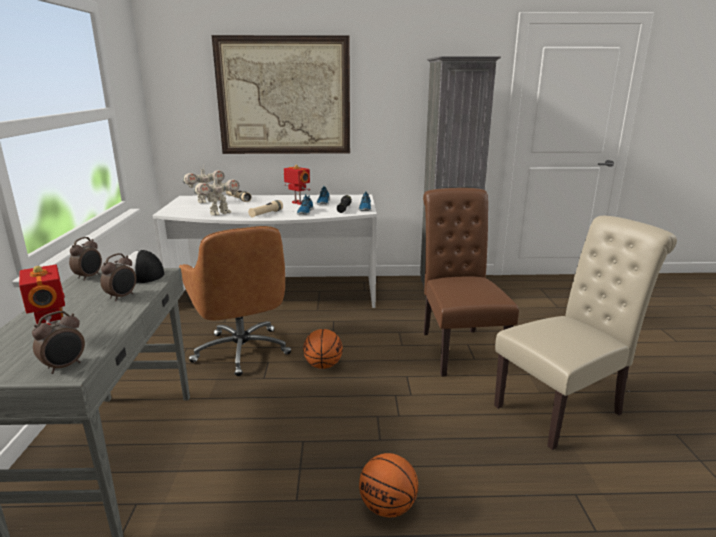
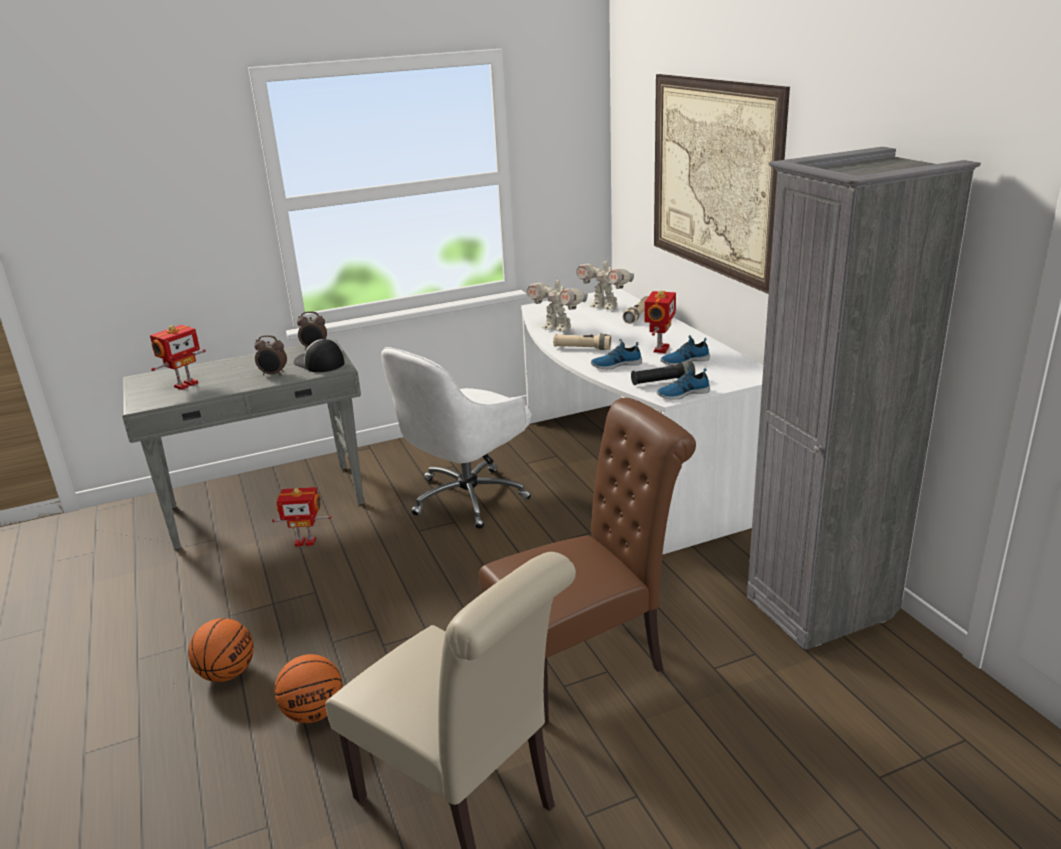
camera: 70 degrees right, 5 degrees up
(65, 366) = (147, 401): alarm clock -> none
(215, 438) = (305, 541): none -> toy robot
(241, 351) = (467, 497): brown office chair -> white office chair
(323, 365) = (467, 560): basketball -> basketball (313, 713)

